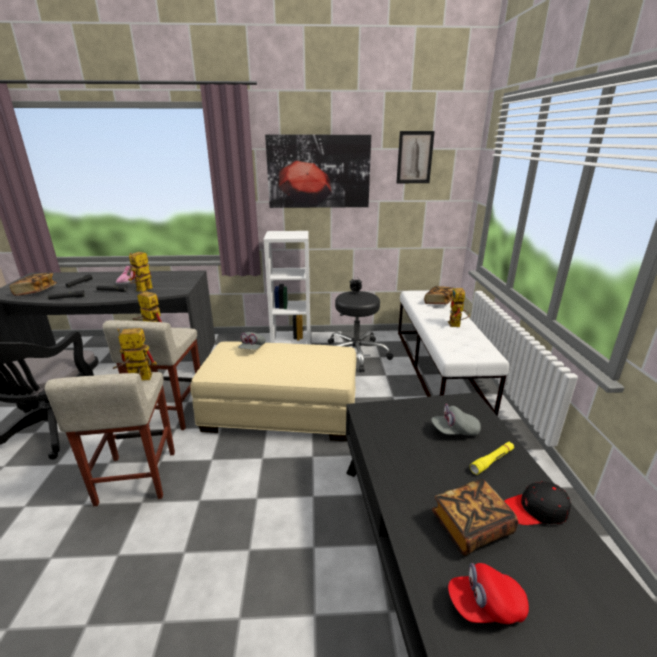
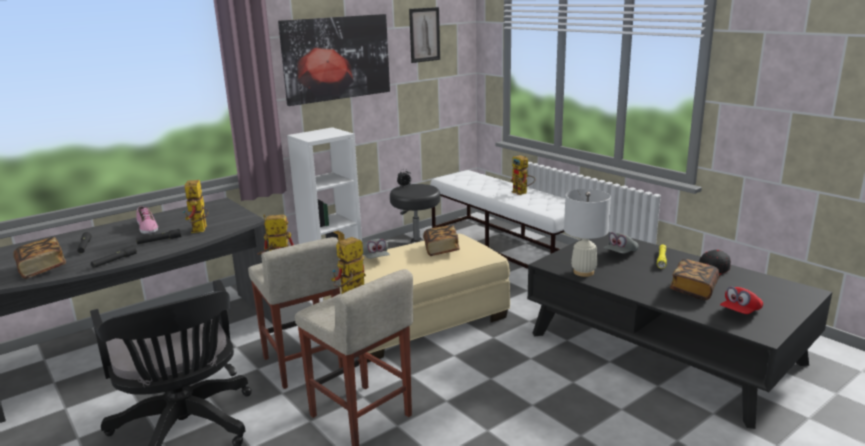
camera: 35 degrees left, 5 degrees down
(381, 437) = (583, 272): none -> white table lamp
(438, 302) = (480, 179): book -> book (441, 249)

